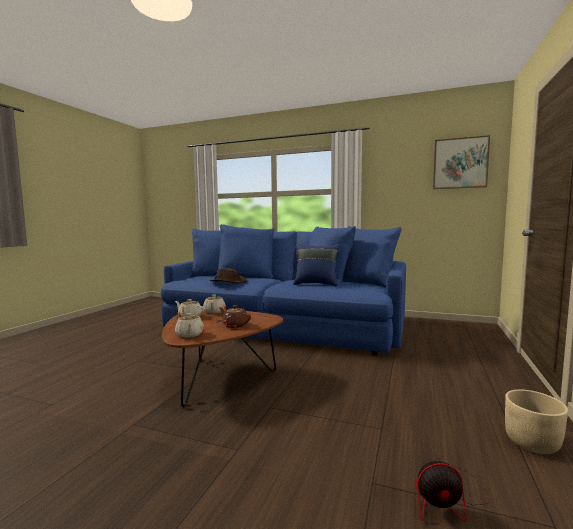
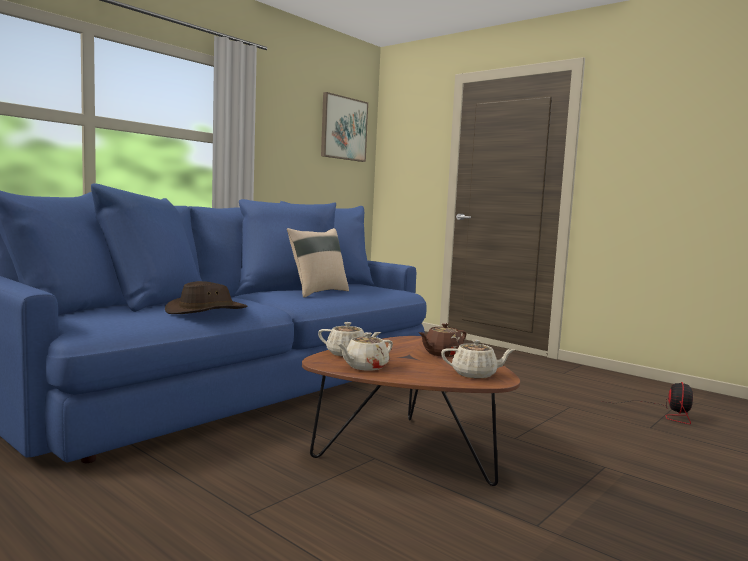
camera: 70 degrees left, 0 degrees up
(316, 284) = (317, 292): blue pillow -> beige pillow
(531, 443) = (595, 377): beige planter -> none

